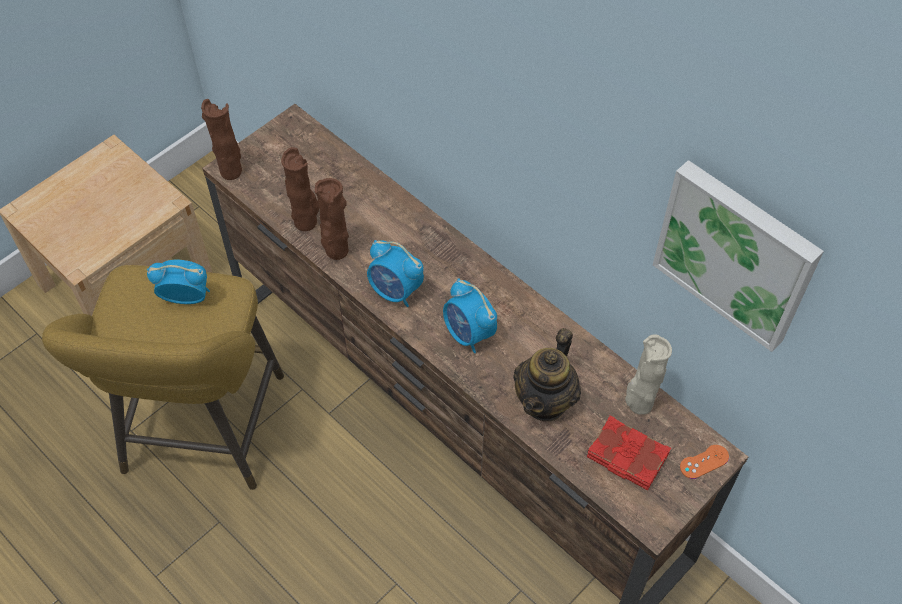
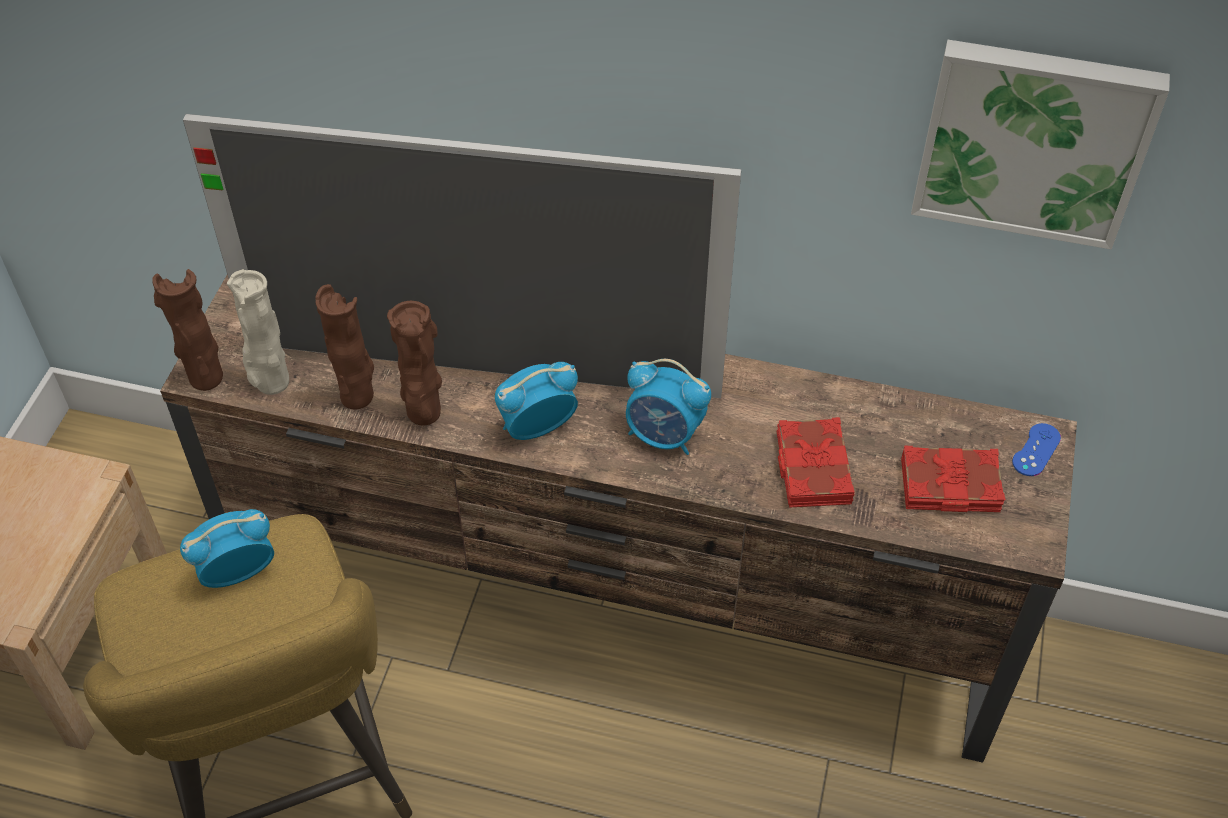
camera: 30 degrees left, 5 degrees down
(388, 238) = (481, 369): none -> television
(395, 291) = (536, 427): alarm clock -> alarm clock turned 150 degrees clockwise
(545, 400) = (812, 469): teapot -> red book
(639, 404) = (919, 422): beige vase -> beige vase (271, 384)
(704, 462) = (1036, 450): orange game controller -> blue game controller

